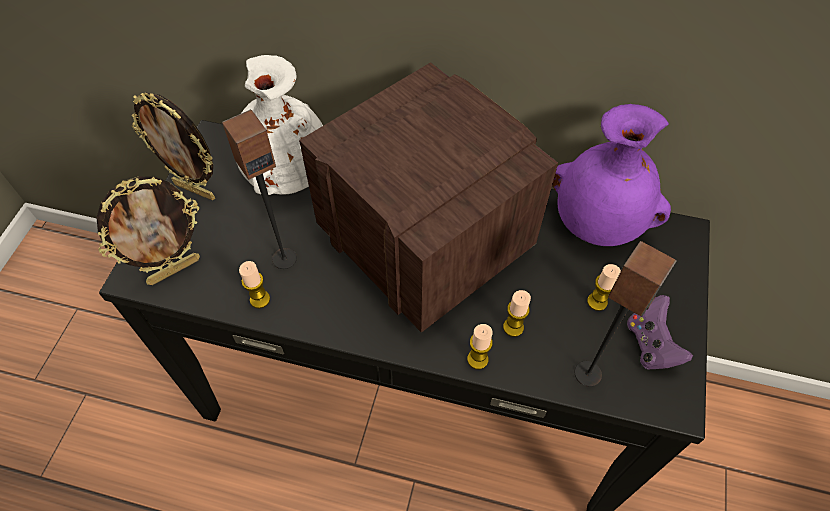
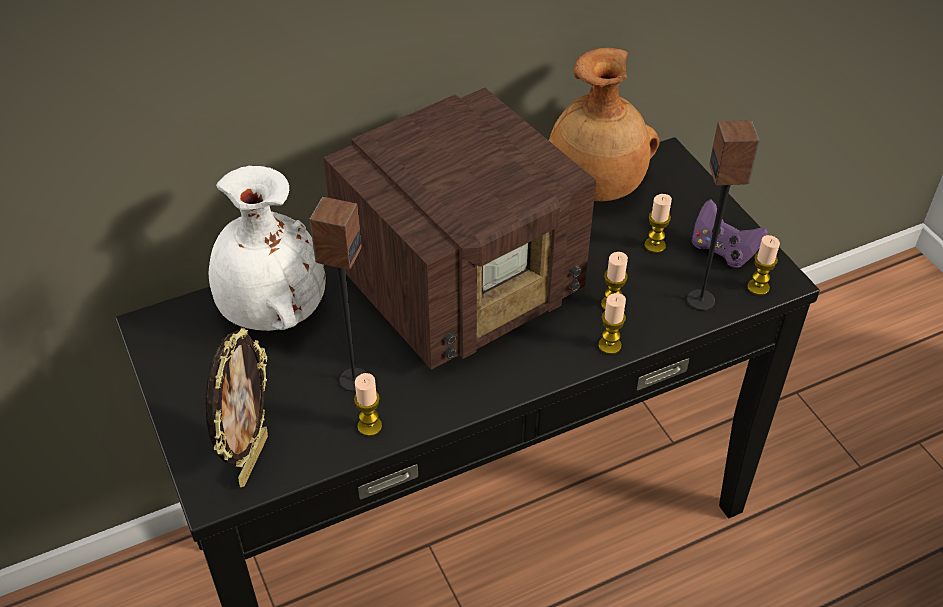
camera: 40 degrees left, 10 degrees down
(196, 190) = (189, 380): picture frame -> none
(423, 237) = (464, 284): radio -> radio turned 135 degrees clockwise
(597, 223) = (595, 188): purple vase -> brown vase
(649, 397) = (758, 287): none -> candle

